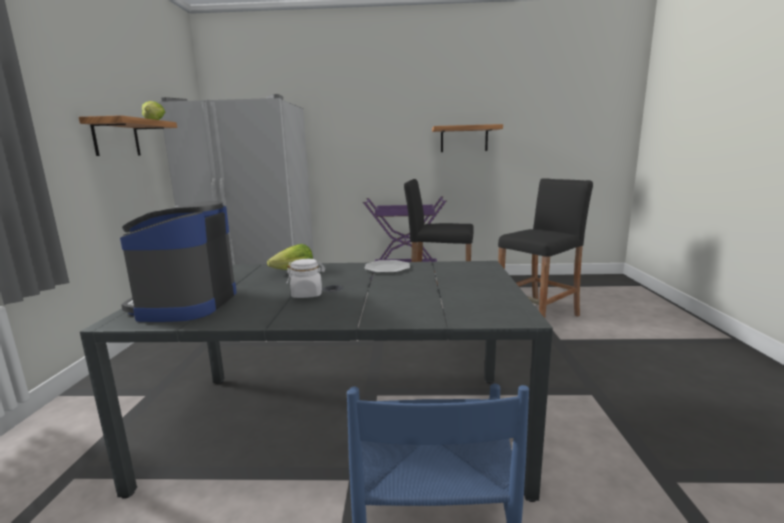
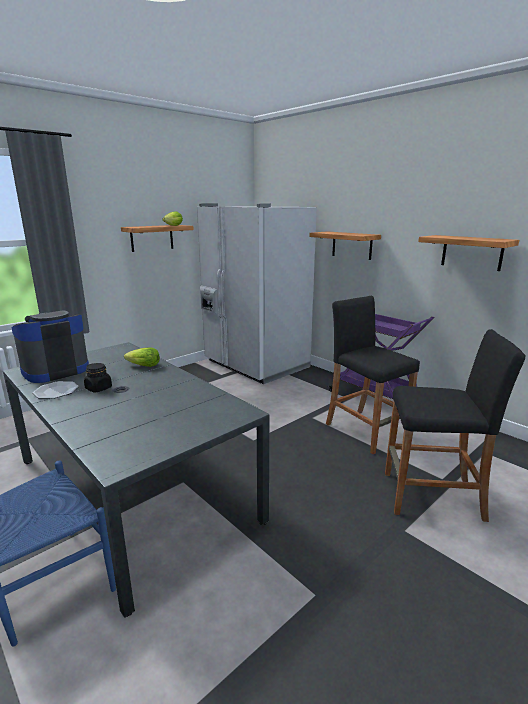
camera: 45 degrees right, 5 degrees up
(307, 294) = (99, 388): white jar -> black jar
(349, 144) = (352, 245): none -> shelf
(387, 268) = (186, 386): plate -> plate (56, 391)

